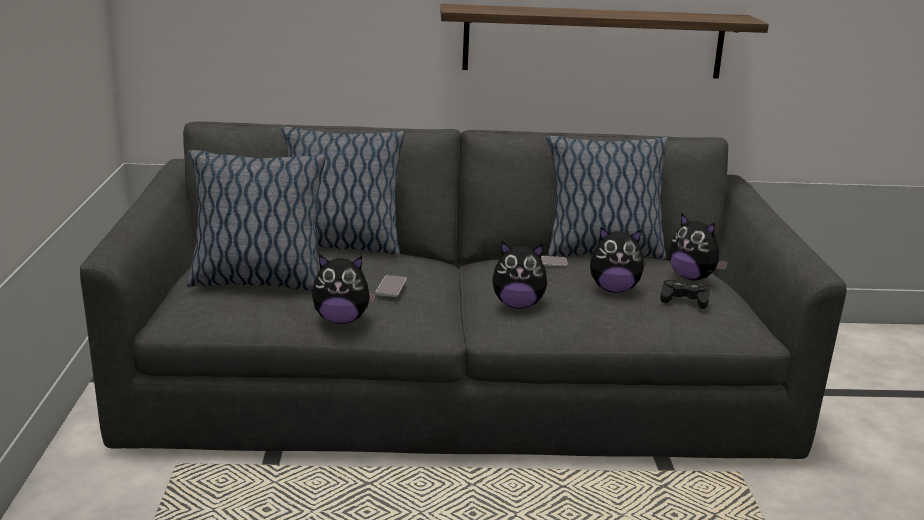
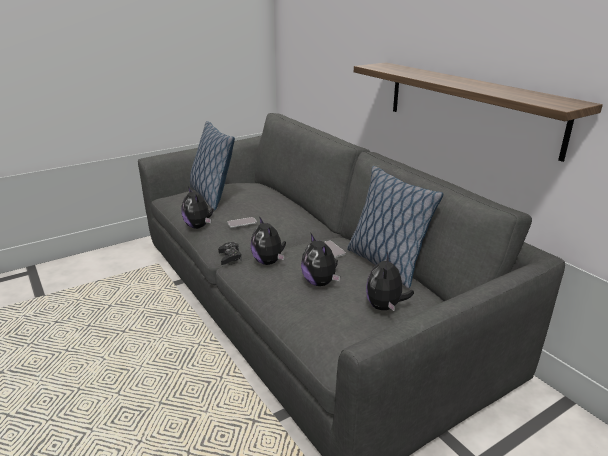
camera: 60 degrees right, 5 degrees up
(340, 246) = (283, 198): pillow -> none
(684, 300) = (333, 312): black game controller -> black game controller (230, 257)

